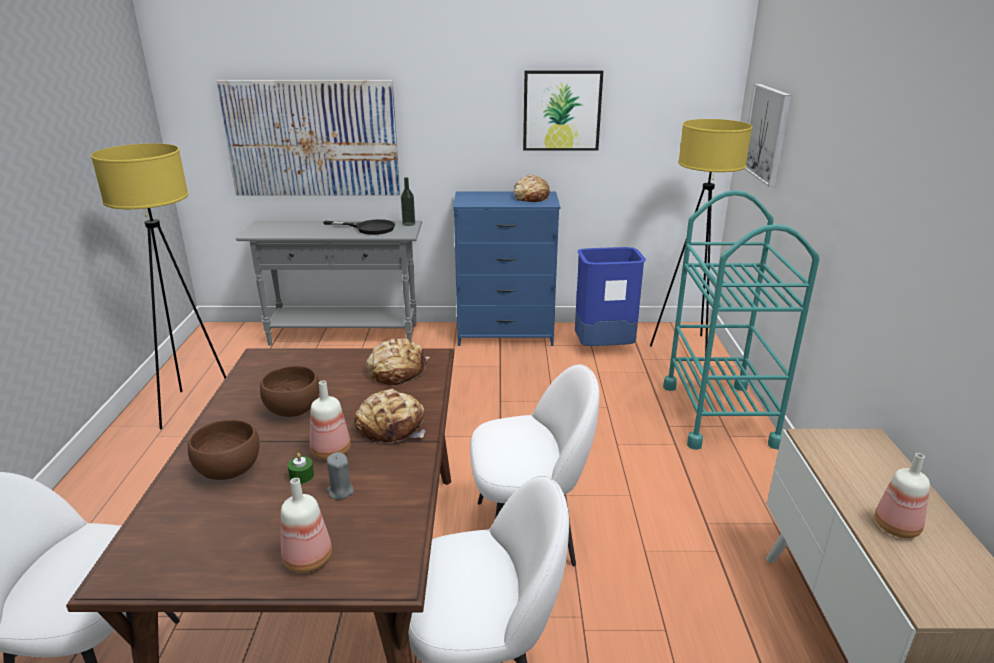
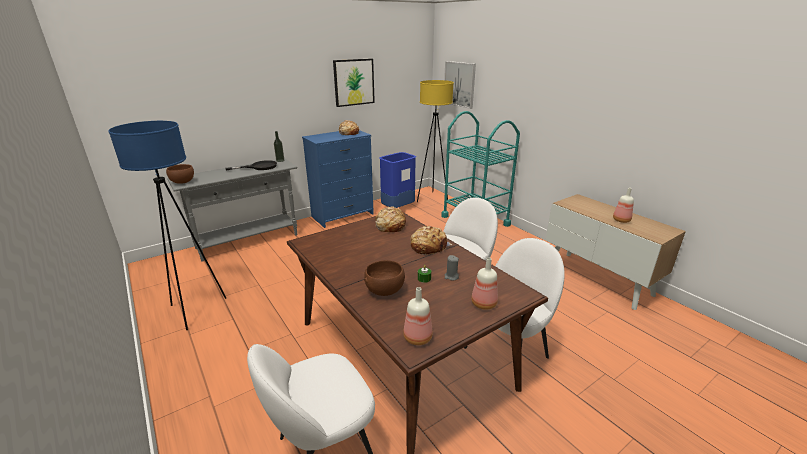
camera: 35 degrees left, 0 degrees up
(194, 408) = (196, 310): yellow floor lamp -> blue floor lamp
(293, 410) = (369, 256): brown bowl -> brown bowl (182, 182)
(312, 139) = (204, 114): picture -> none
(331, 452) = (420, 265): bottle -> bottle (418, 338)

